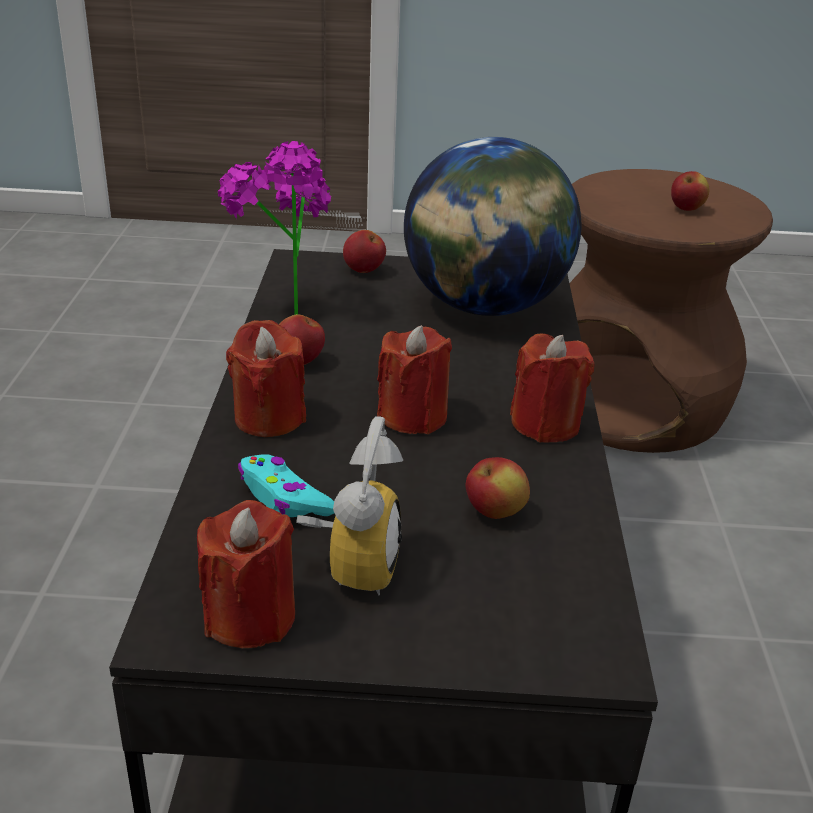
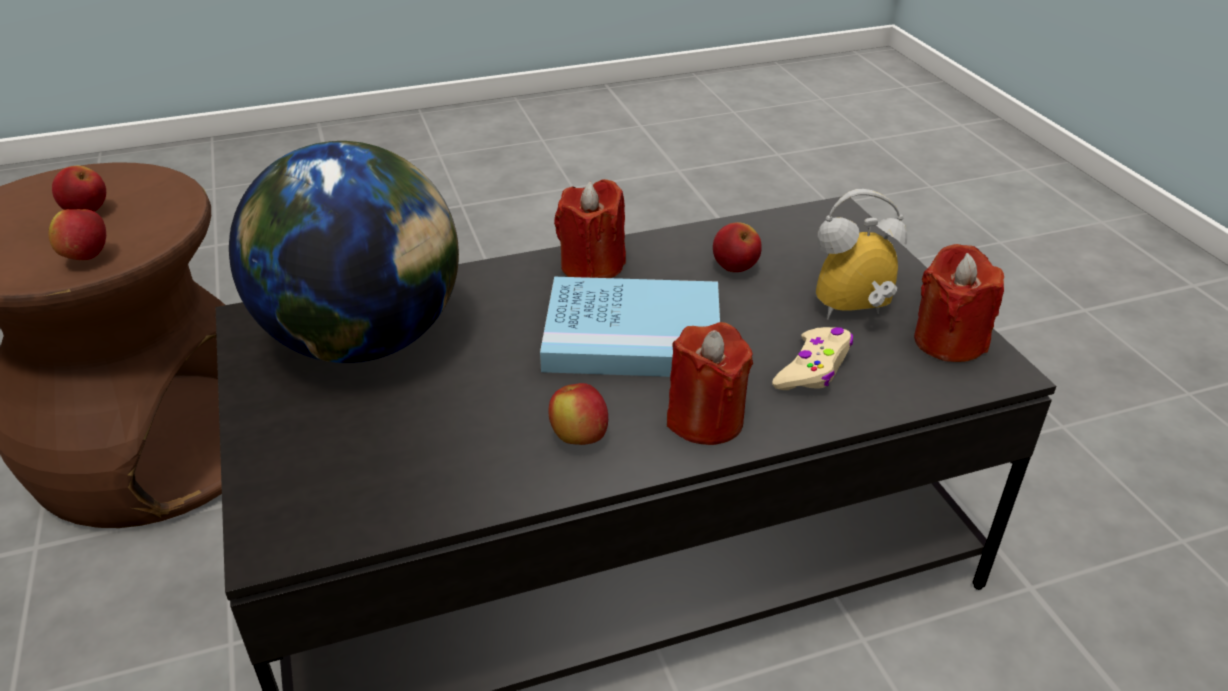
camera: 110 degrees left, 5 degrees up
(281, 307) = (445, 501): potted plant -> none
(284, 498) = (813, 369): turquoise game controller -> beige game controller
(364, 270) = (290, 461): apple -> apple (86, 256)
(413, 416) = (633, 334): red candle -> blue book

